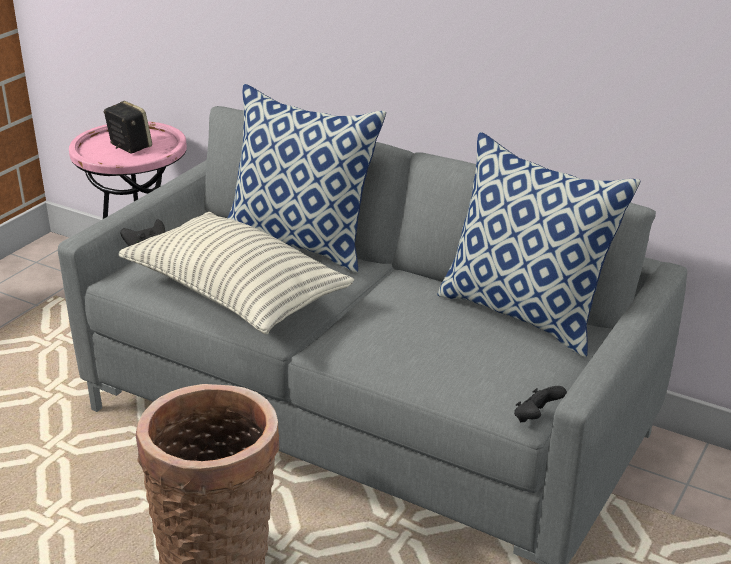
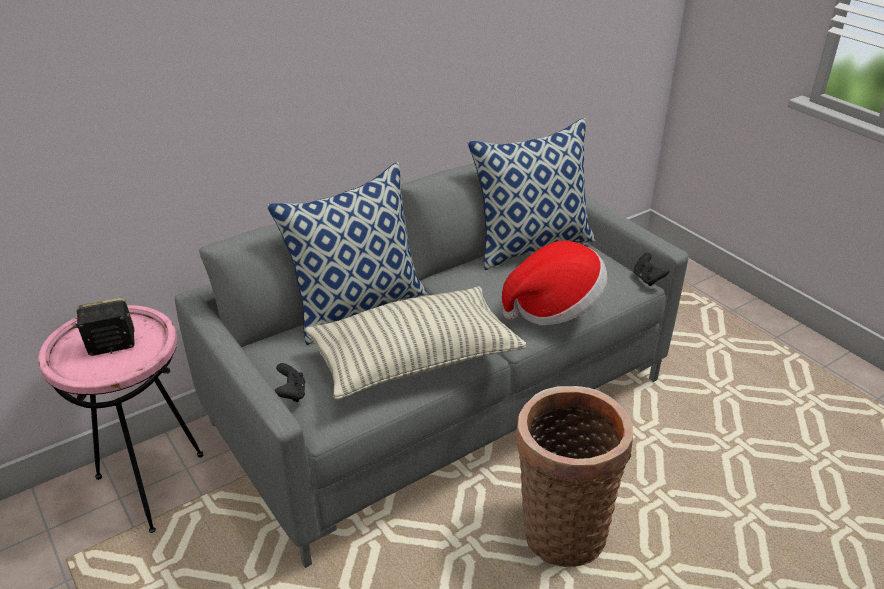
camera: 65 degrees left, 5 degrees up
(399, 356) = (554, 307): none -> hat

